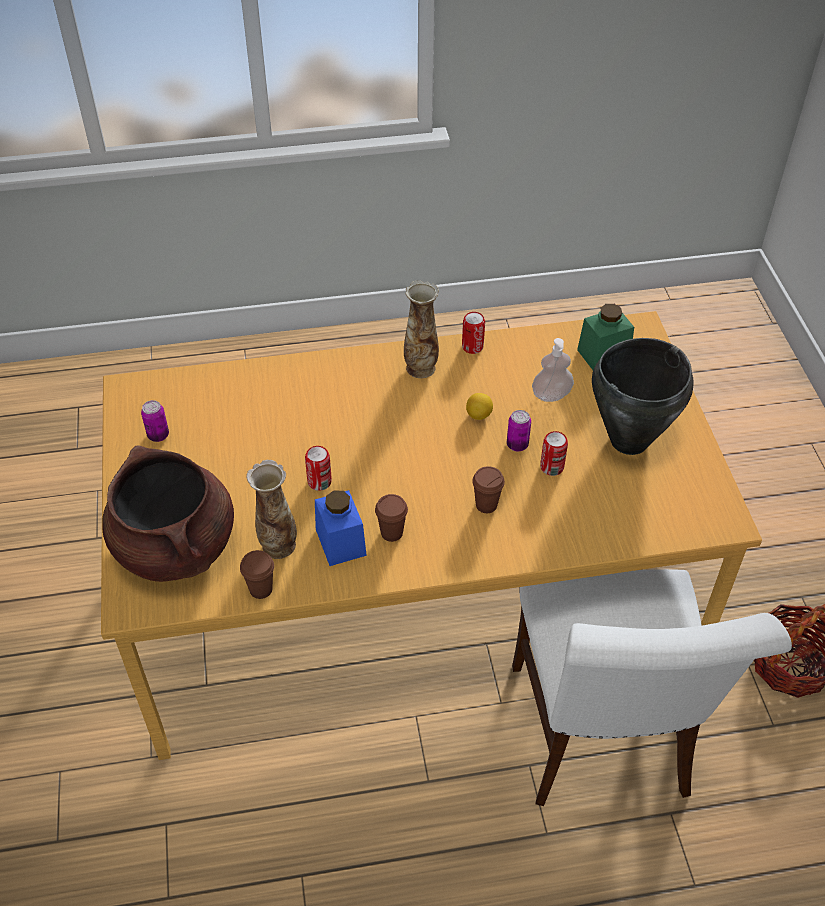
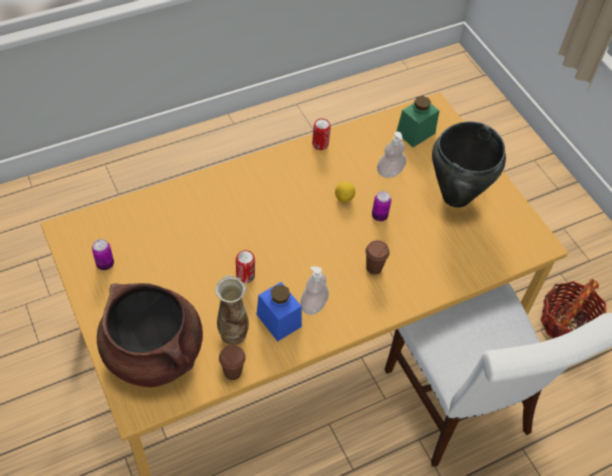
camera: 20 degrees left, 5 degrees up
(391, 533) = (313, 304): brown cup -> soap dispenser
(421, 367) = (288, 168): vase -> none
(552, 467) = (409, 228): can -> none

